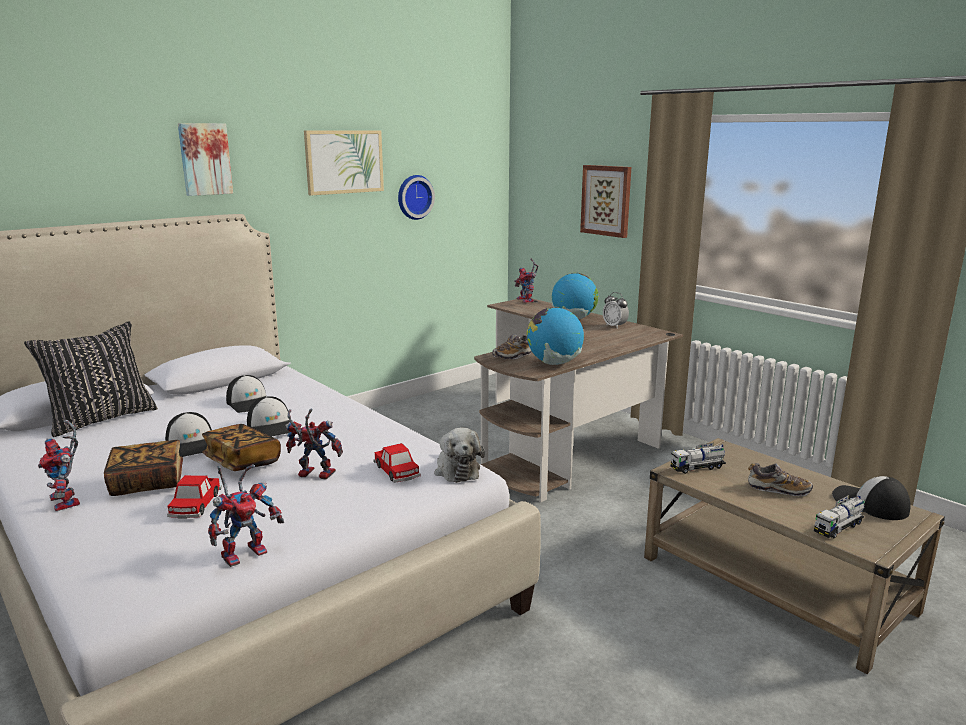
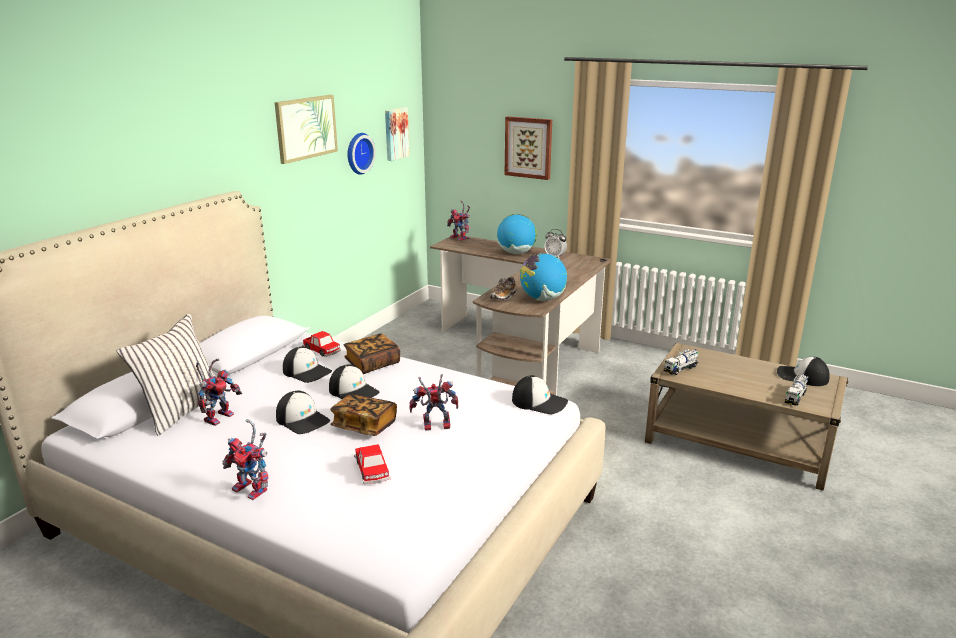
camera: 20 degrees left, 5 degrees up
(101, 419) = (181, 410): black pillow -> white pillow
(147, 482) = (306, 460): book -> book (372, 364)
(205, 159) = (199, 141): picture -> picture (395, 133)
(246, 551) = (453, 497): toy robot -> toy robot (219, 416)
(396, 471) = (497, 411): toy car -> toy car (322, 350)
(456, 469) = (539, 402): plush toy -> cap
(778, 490) = (742, 376): shoe -> none

